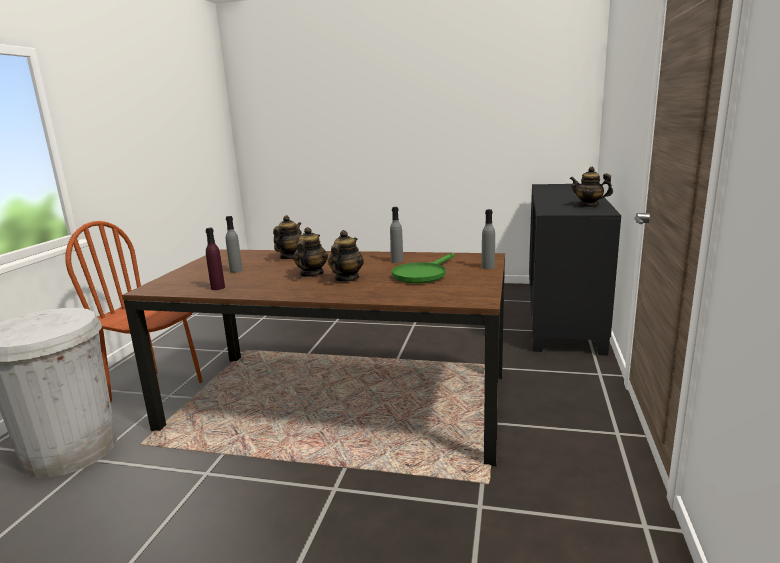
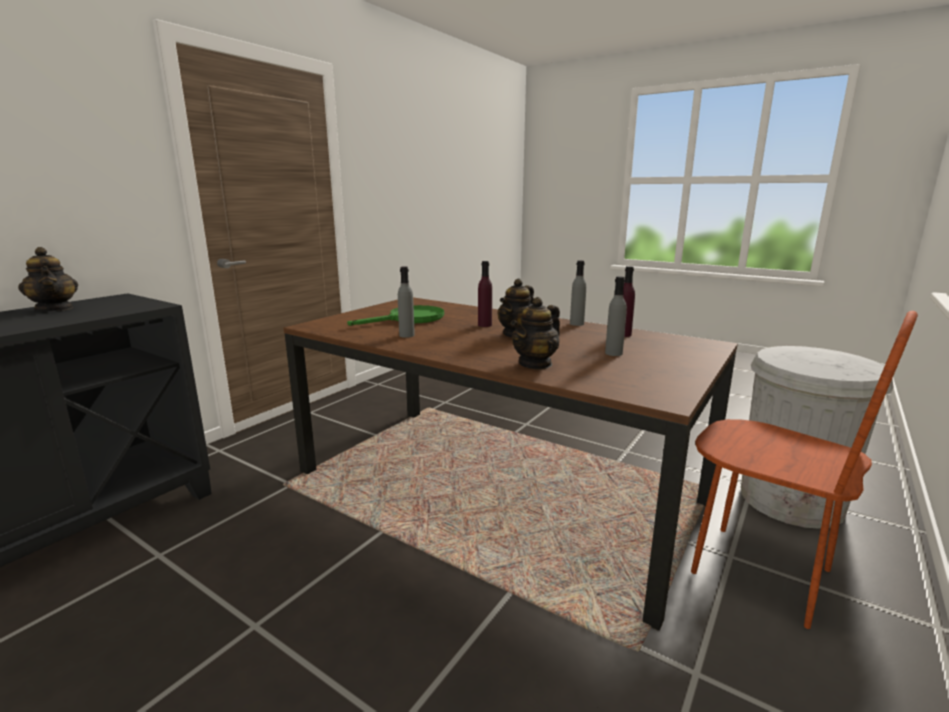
camera: 160 degrees left, 0 degrees up
(346, 279) = (484, 325): teapot -> purple bottle
(488, 267) = (343, 317): grey bottle -> grey bottle (576, 324)

